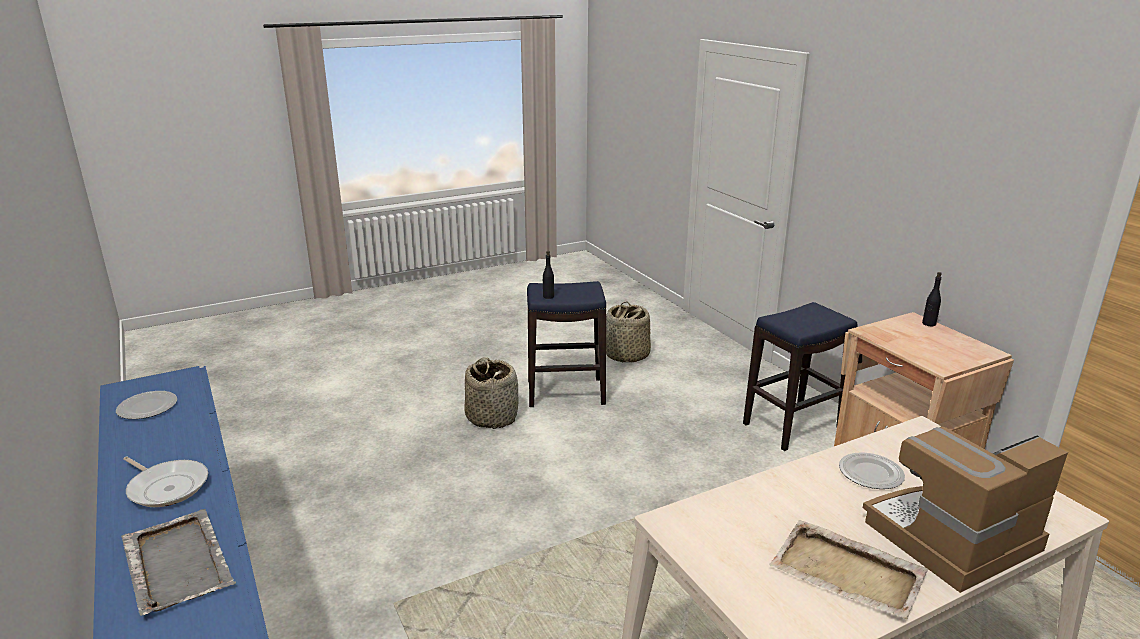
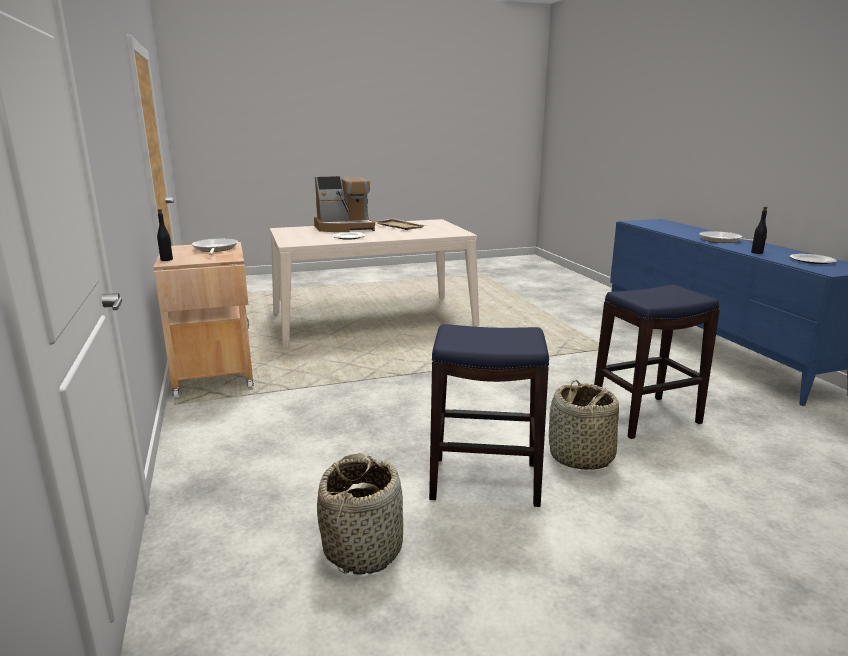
camera: 170 degrees left, 5 degrees down
(177, 563) = (676, 229): grey tray -> none
(548, 296) = (516, 330): black bottle -> black bottle (757, 252)
(792, 426) = (247, 417): stool -> stool (645, 417)
(929, 351) = (215, 249): none -> frying pan

